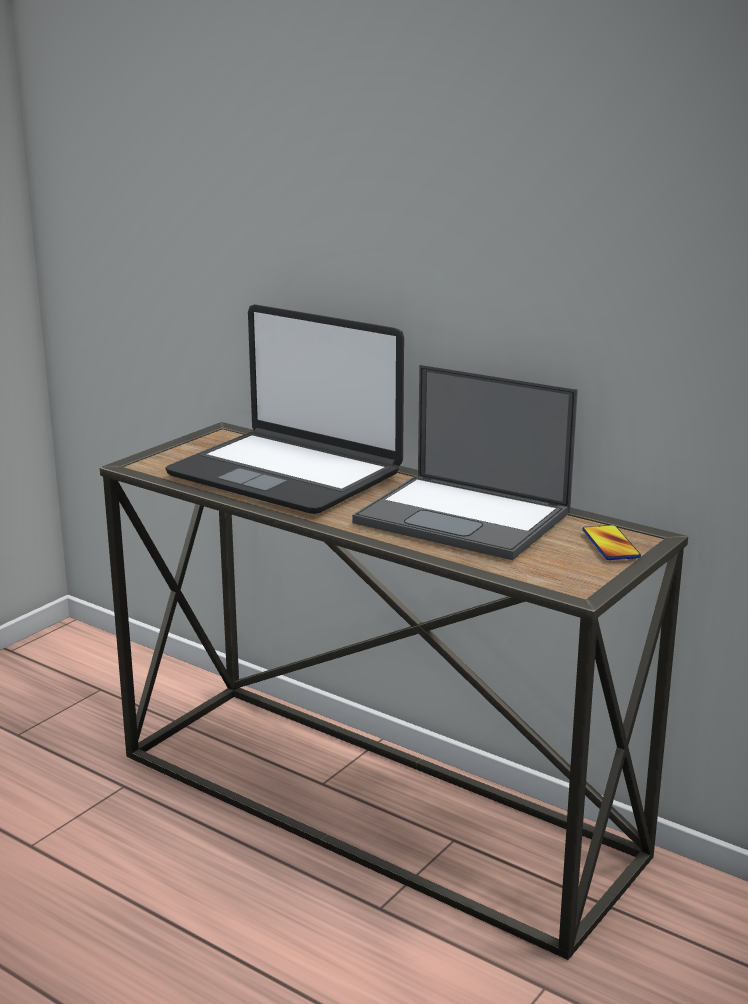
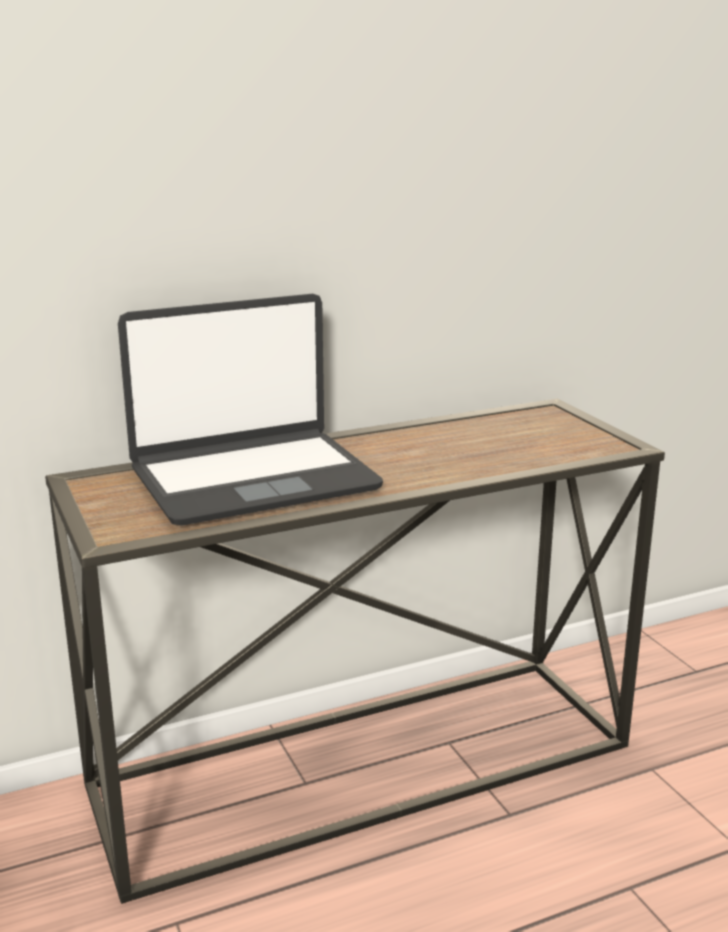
camera: 60 degrees left, 0 degrees up
(465, 518) = (450, 444): laptop -> none
(610, 544) = (553, 419): phone -> none

